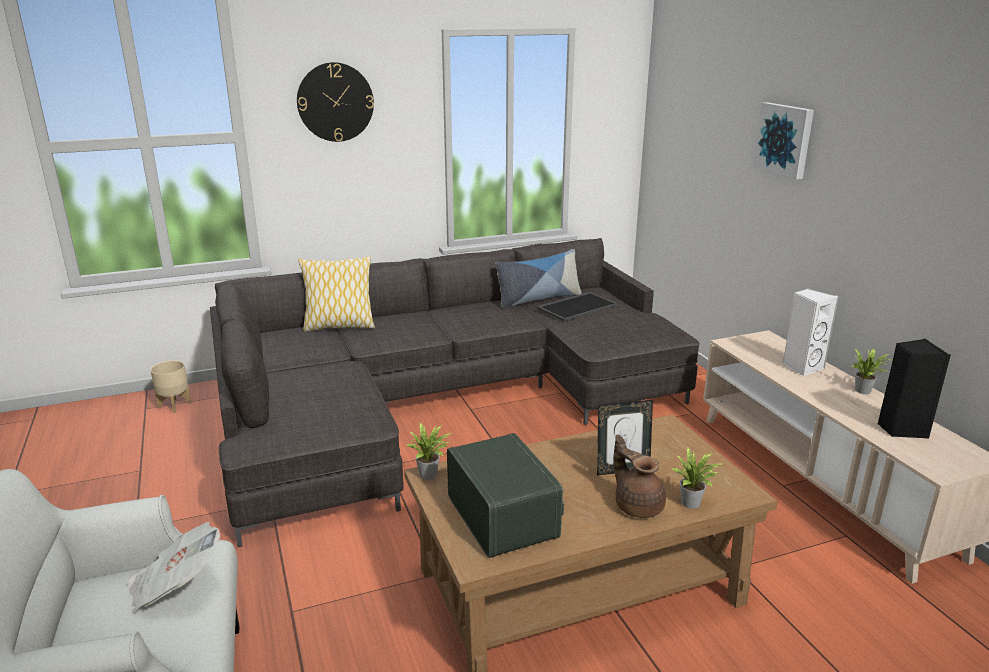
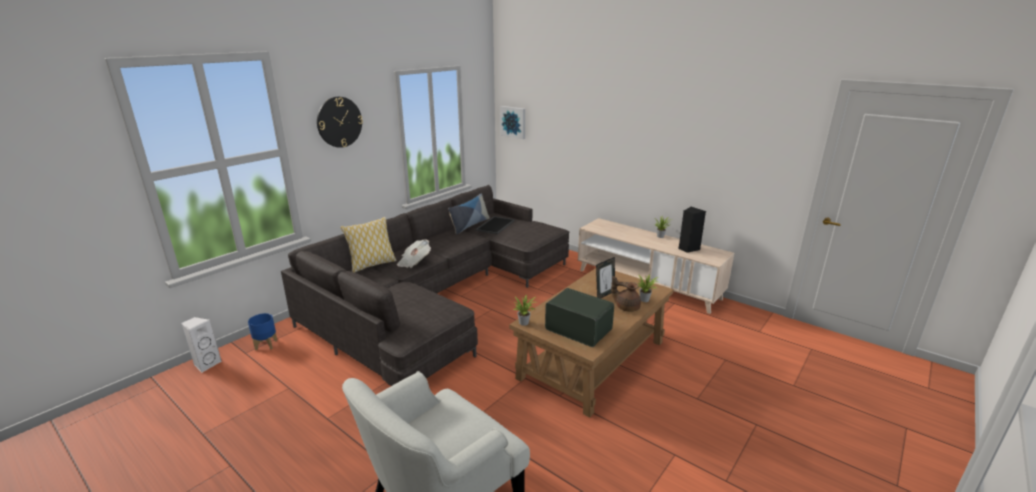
camera: 30 degrees left, 0 degrees up
(175, 405) = (266, 344): beige planter -> blue planter
(175, 585) = (455, 414): newspaper -> newspaper (414, 262)
(785, 139) = (595, 121): picture -> picture (513, 122)
(802, 367) = (628, 232): white speaker -> white speaker (206, 364)

